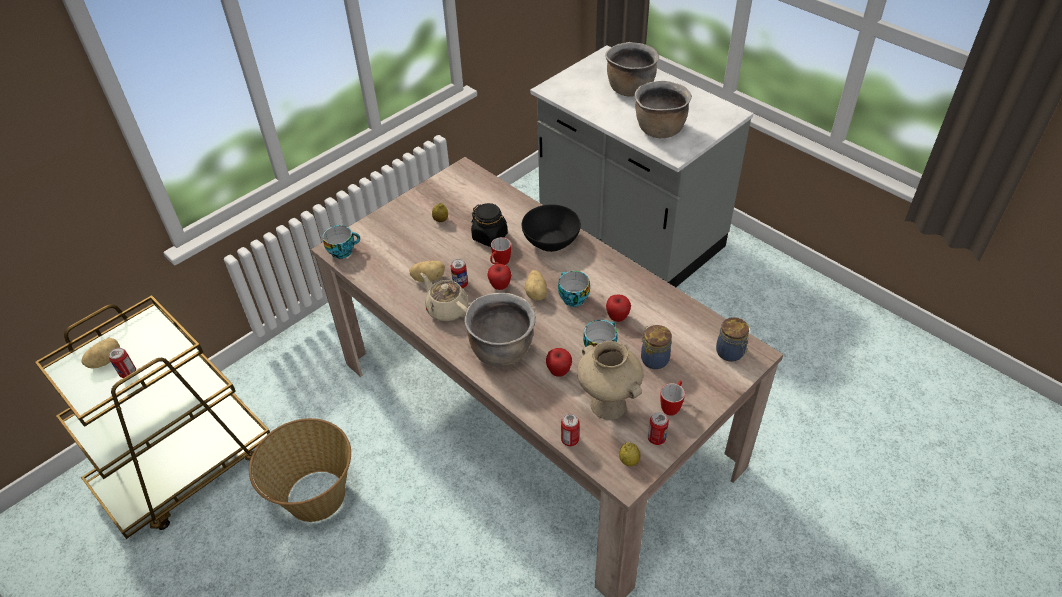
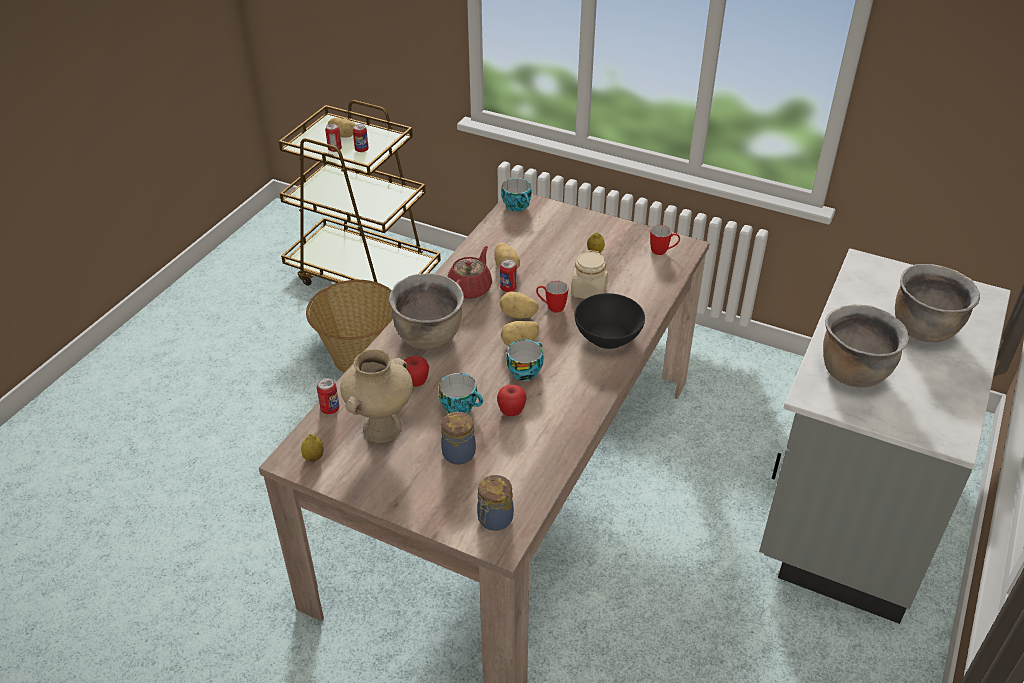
camera: 70 degrees right, 5 degrees down
(447, 309) = (470, 288): beige teapot -> red teapot
(490, 237) = (589, 291): black jar -> beige jar
(500, 286) = (518, 315): apple -> potato
(656, 438) = (348, 474): can -> can (361, 149)
(672, 406) = (396, 479): mug -> mug (663, 251)

